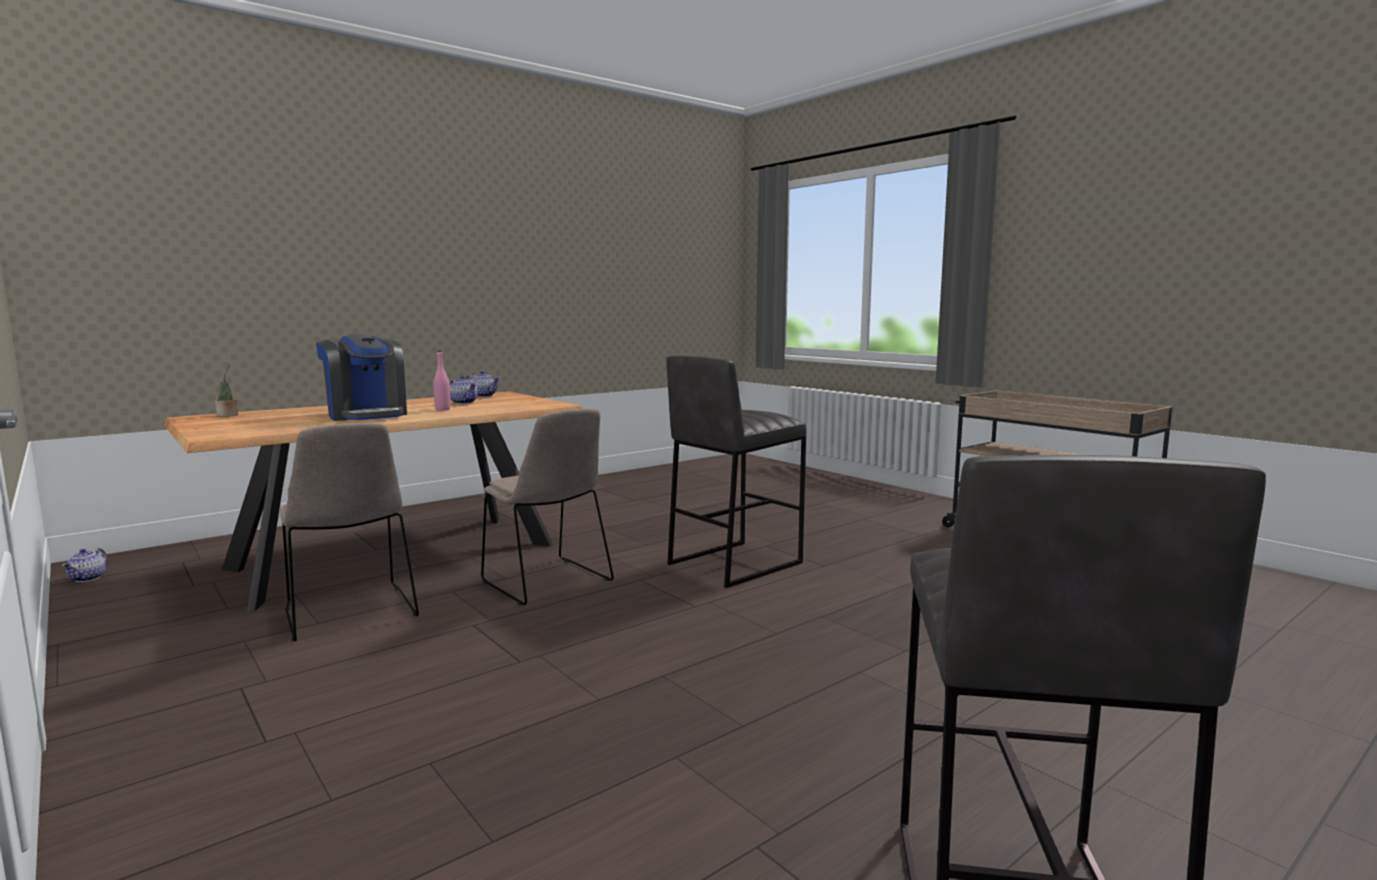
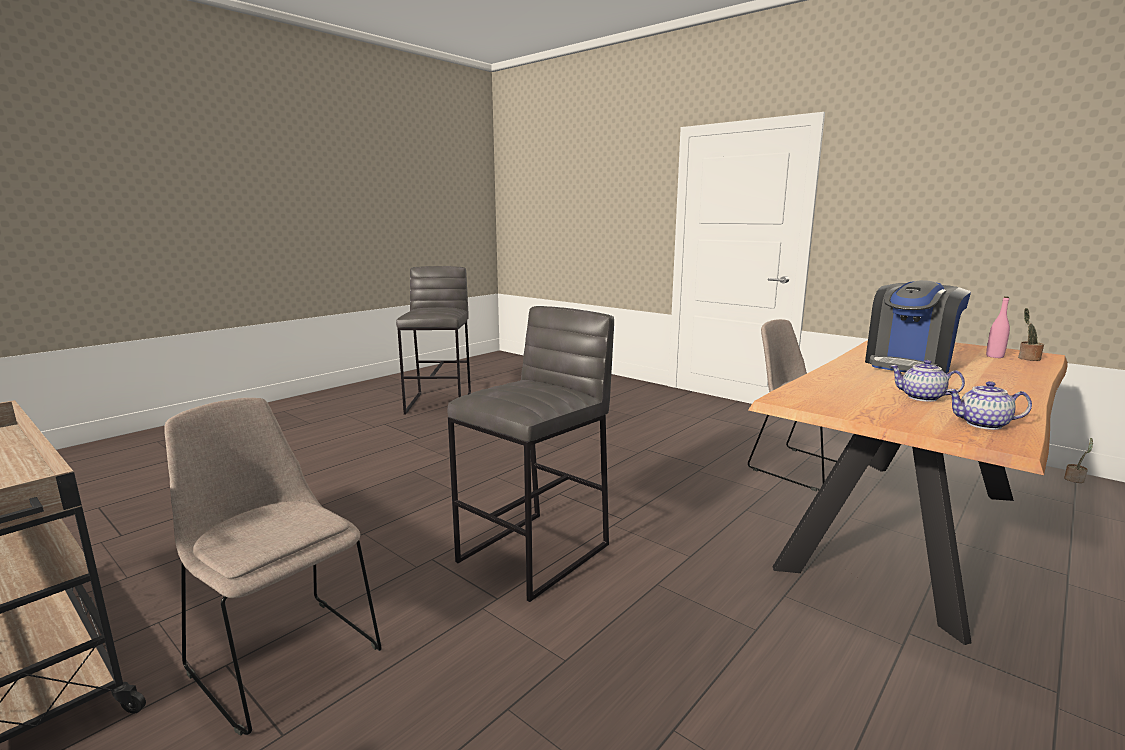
camera: 170 degrees right, 5 degrees up
(88, 578) = (1075, 479): teapot -> potted plant
(366, 415) = (909, 364): coffee machine -> coffee machine turned 90 degrees counterclockwise
(442, 409) = (880, 379): pink bottle -> pink bottle (994, 356)
(548, 583) = (701, 507): beige chair -> beige chair (282, 655)

